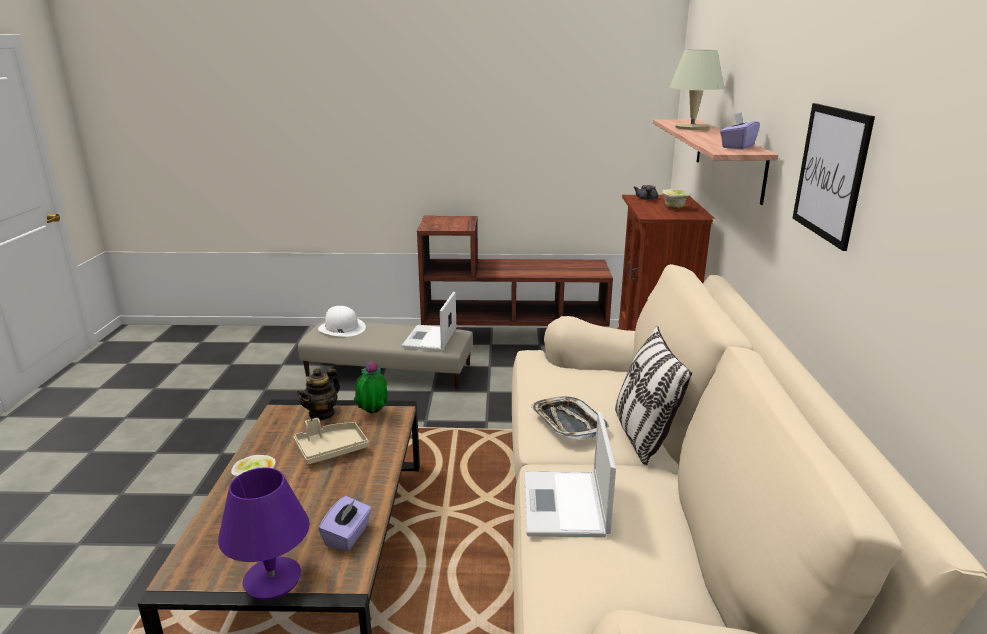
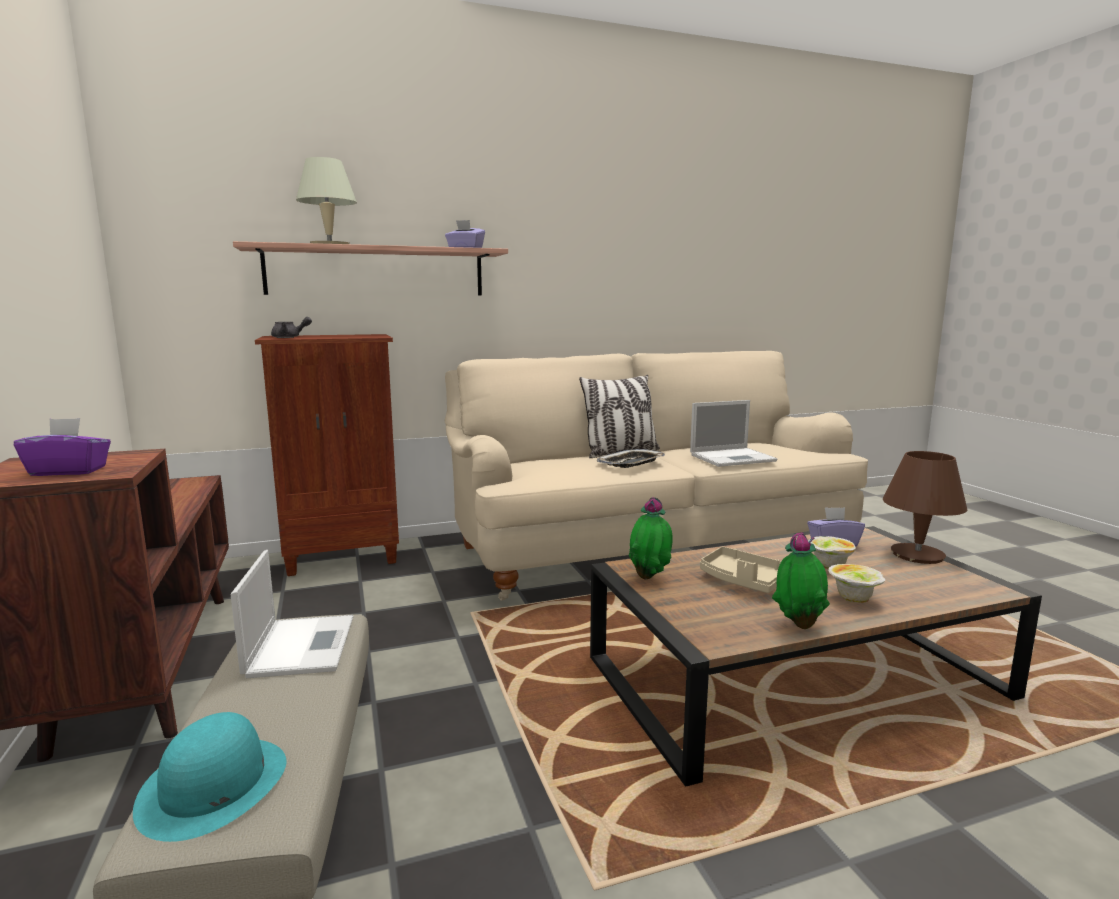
camera: 110 degrees left, 10 degrees down
(259, 444) = (798, 625): none -> potted plant
(271, 580) = (918, 555): purple table lamp -> brown table lamp
(322, 413) = (683, 608): teapot -> none
(341, 328) = (213, 785): white hat -> turquoise hat
(429, 339) = (301, 645): laptop -> laptop turned 90 degrees counterclockwise
(438, 223) = (69, 471): none -> purple tissue box
(674, 208) = (338, 335): bowl -> bowl (828, 566)
(830, 173) = (578, 251): picture -> none

